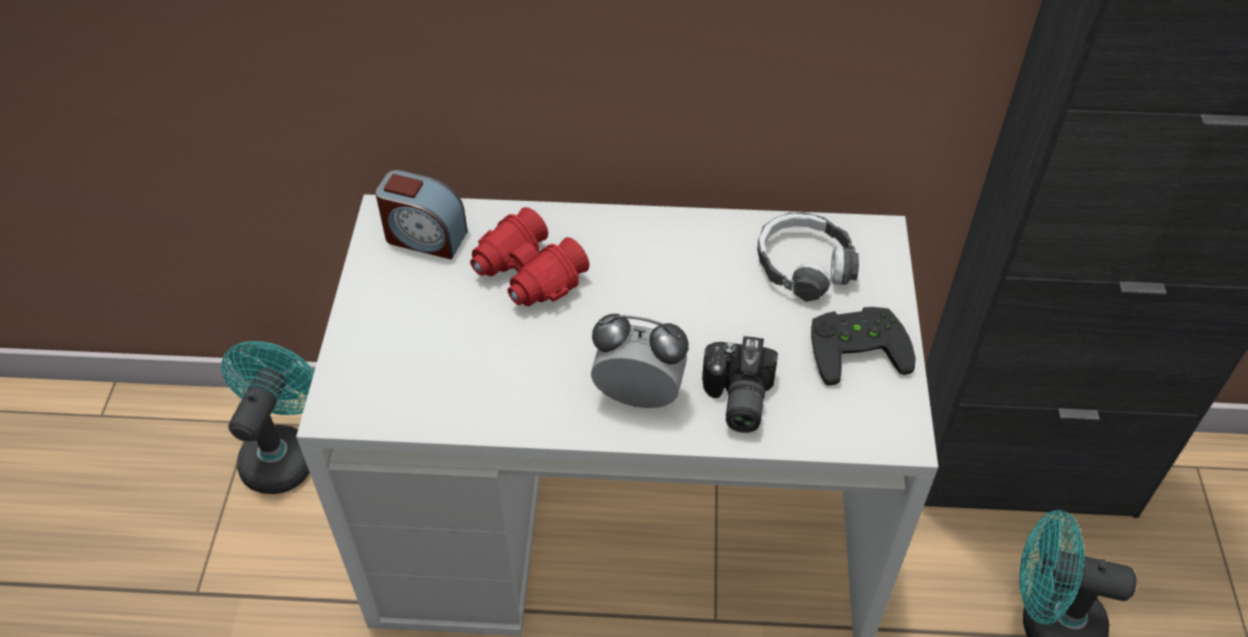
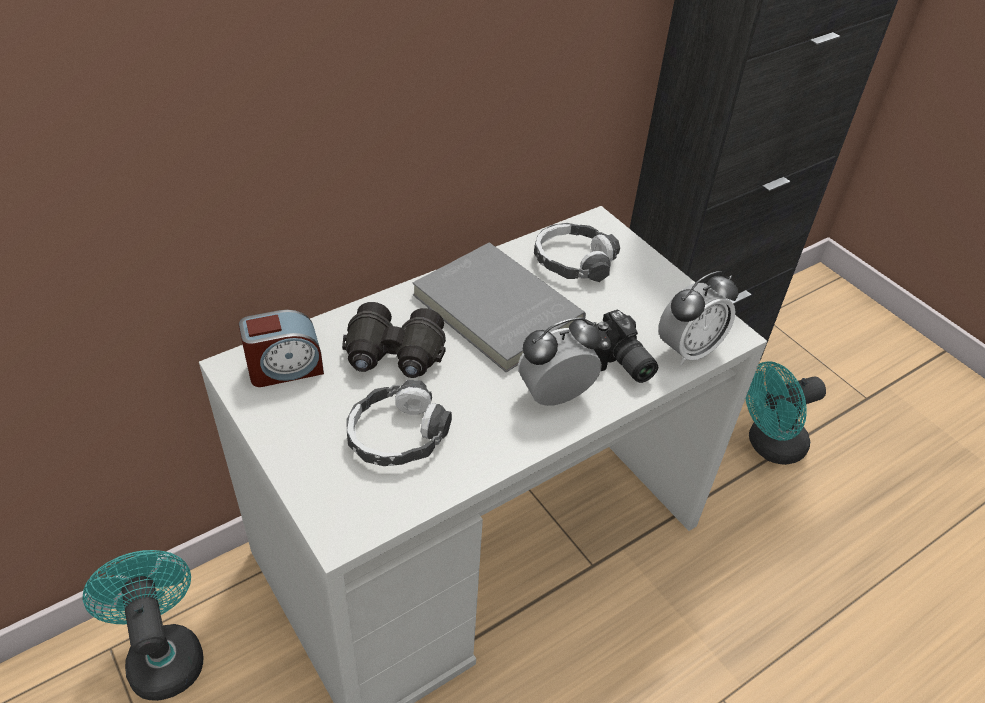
camera: 40 degrees left, 5 degrees down
(459, 351) = (397, 435): none -> headphones
(527, 275) = (394, 356): red binoculars -> black binoculars
(666, 277) = (495, 310): none -> grey book
(830, 426) = (688, 350): none -> alarm clock
(856, 345) = (652, 294): black game controller -> none

